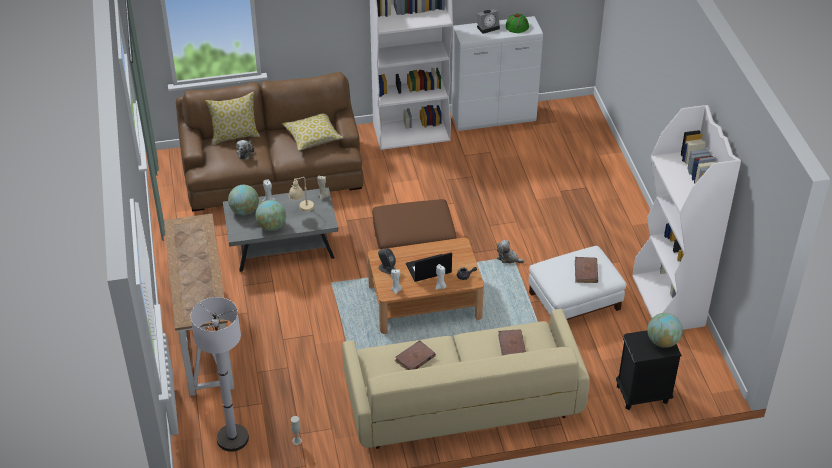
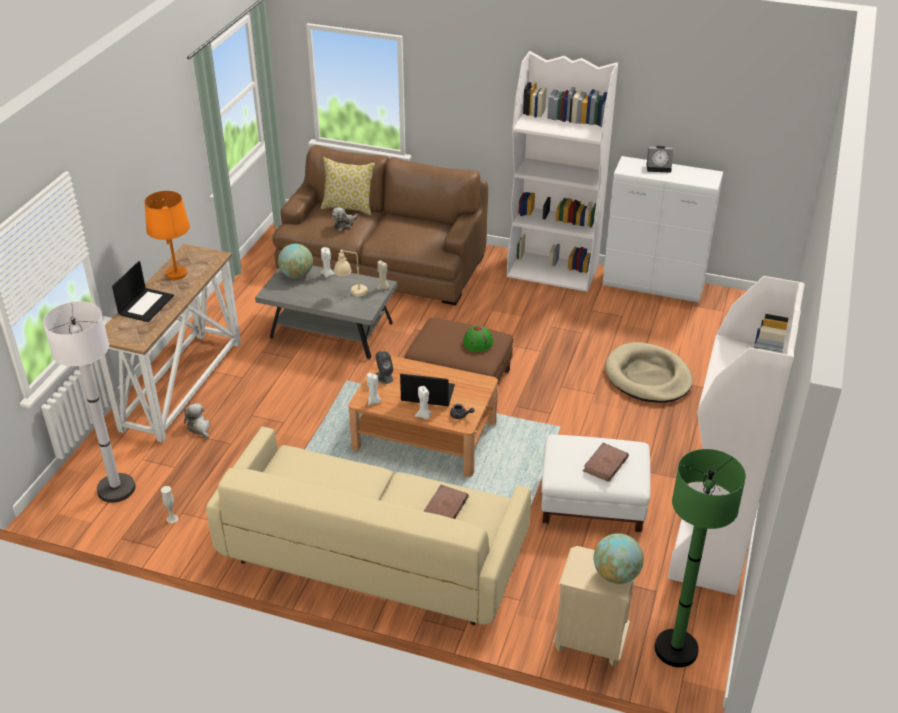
camera: 30 degrees right, 5 degrees down
(186, 248) = (176, 274): none -> orange table lamp
(188, 282) = (146, 305): none -> laptop
(271, 226) = (308, 297): globe -> none
(313, 137) = (421, 231): pillow -> none
(415, 358) = (328, 477): brown book -> none
(508, 258) = (553, 427): plush toy -> plush toy (199, 428)
(517, 26) = (693, 175): green hat -> green hat (478, 342)
(543, 194) = (647, 377): none -> beige dog bed
(642, 394) = (590, 641): black nightstand -> beige nightstand
(694, 376) = (676, 649): none -> green floor lamp

